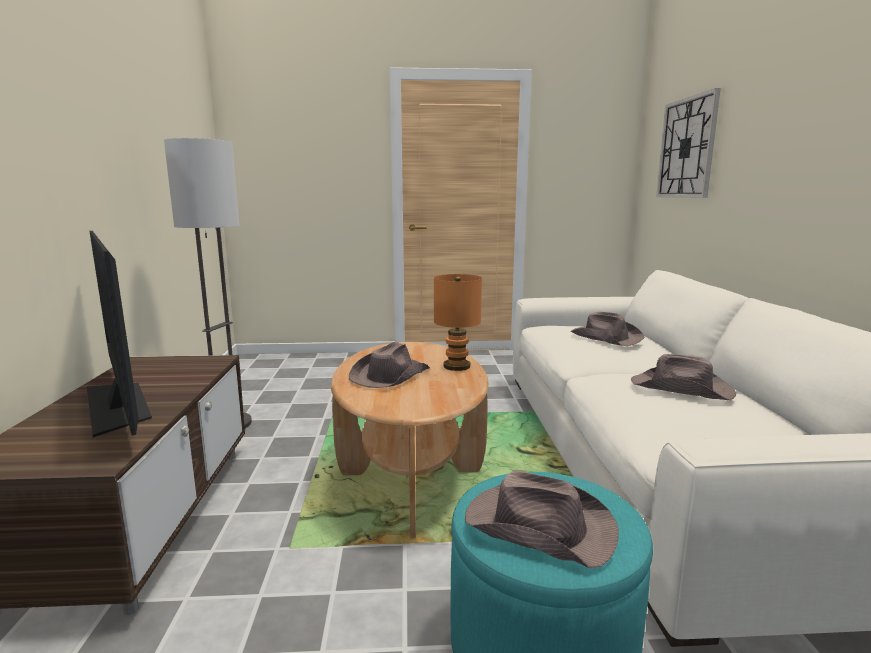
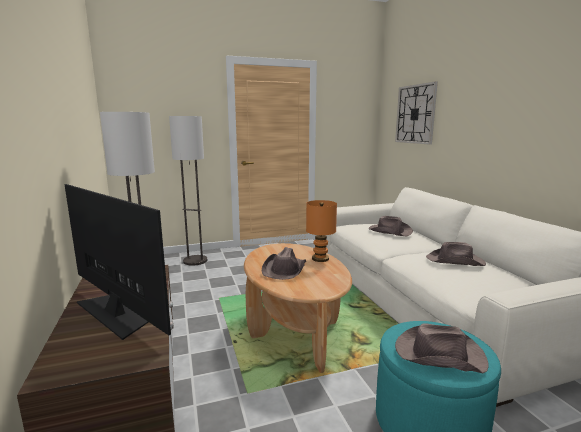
camera: 15 degrees left, 0 degrees up
(331, 365) = (195, 261): none -> floor lamp

